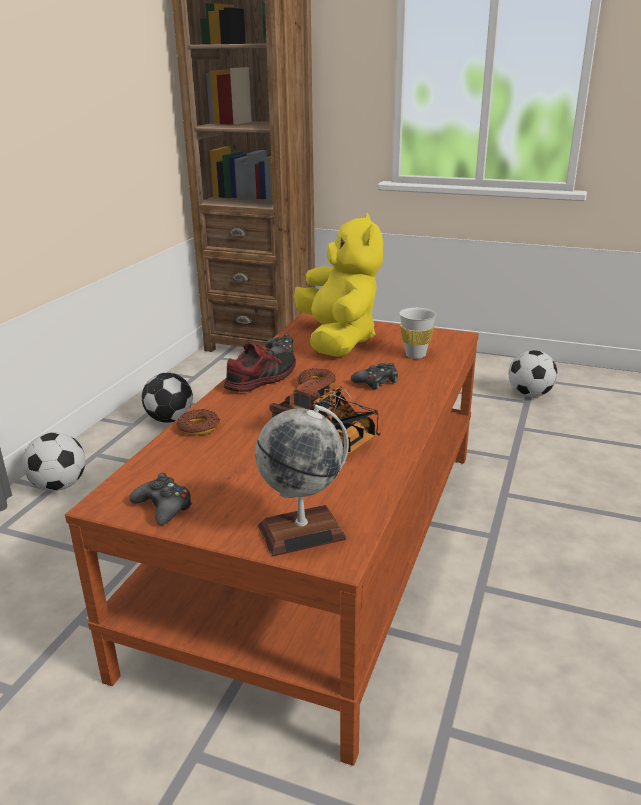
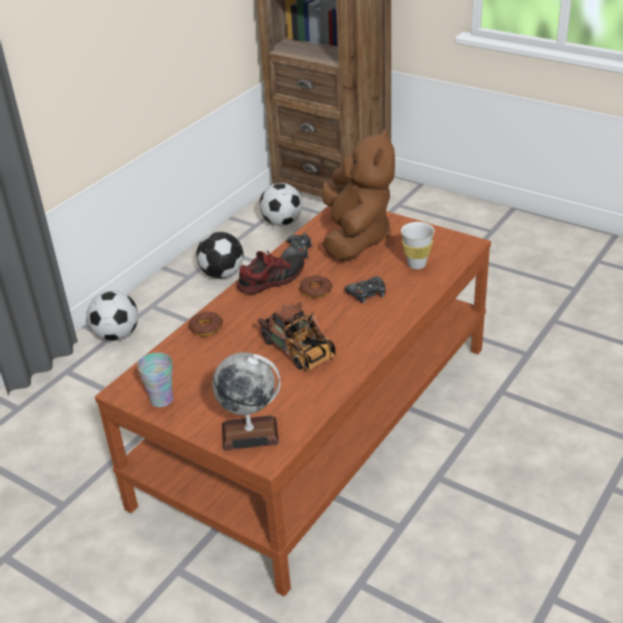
camera: 15 degrees right, 10 degrees up
(163, 507) = (161, 399): black game controller -> cup
(338, 340) = (355, 238): yellow plush toy -> brown plush toy
(529, 394) = (583, 280): football -> football (282, 222)

